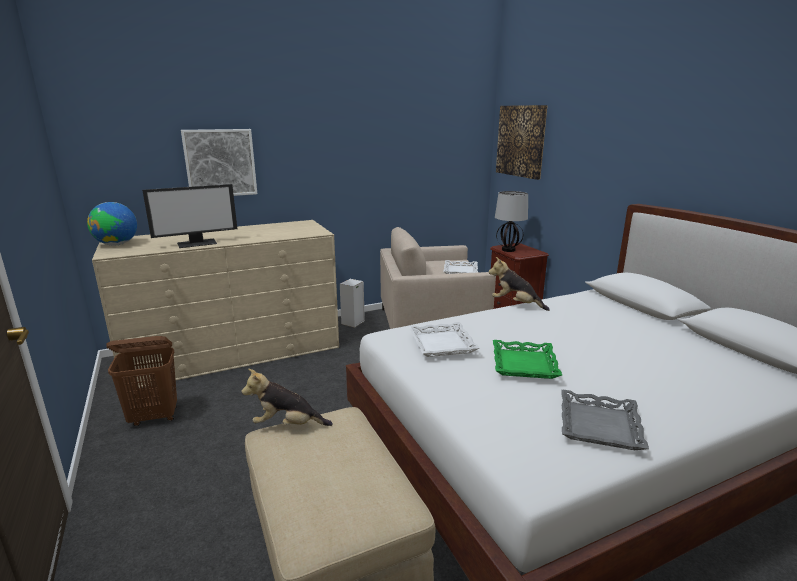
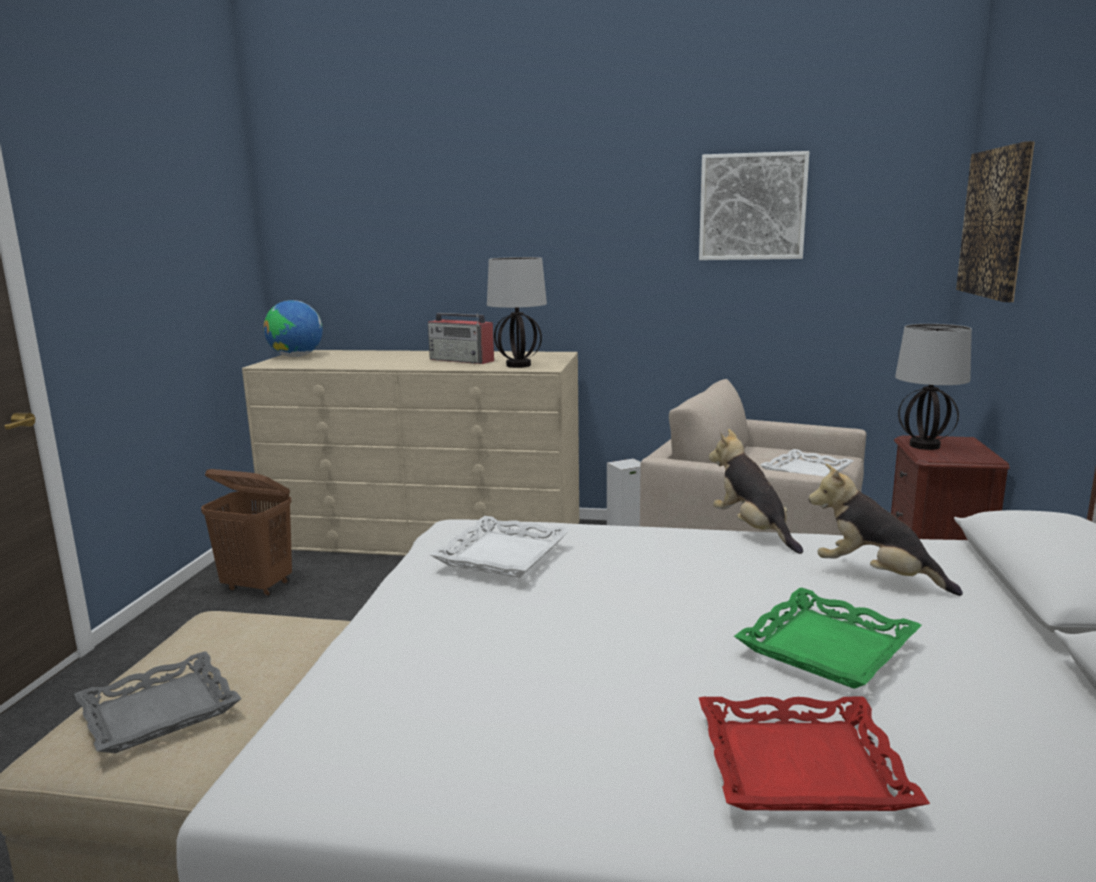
camera: 35 degrees right, 5 degrees down
(197, 243) = (373, 364): monitor -> none
(220, 163) = (448, 256): picture -> picture (752, 207)
(255, 233) = (462, 360): none -> radio
(287, 425) = (243, 615): plush toy -> plush toy (876, 577)
(300, 233) = (518, 365): none -> table lamp
(523, 364) = (574, 618): green tray -> green tray (826, 647)
(600, 426) = (519, 755): grey tray -> grey tray (159, 712)
(677, 391) = (800, 767): none -> red tray

